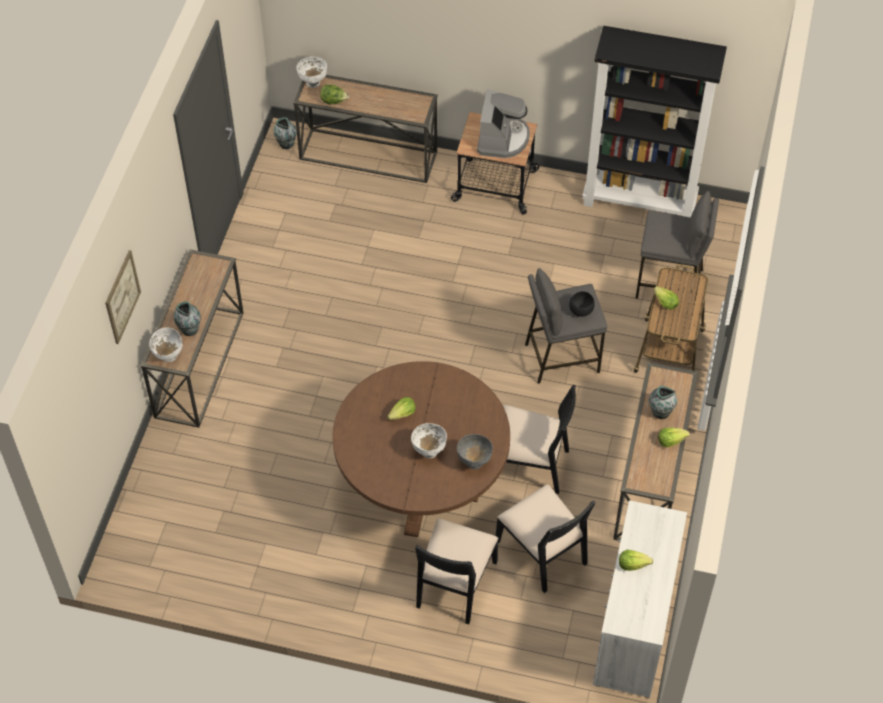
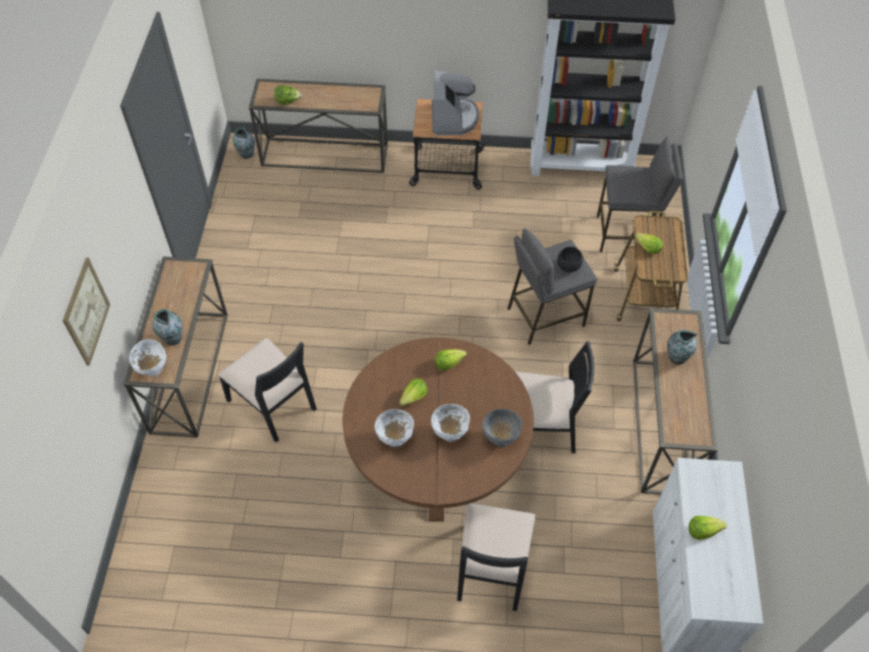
camera: 10 degrees left, 0 degrees up
(313, 82) = (265, 87): white bowl -> white bowl (395, 438)
(542, 552) = (574, 517): black chair -> black chair (273, 404)
(671, 440) = (696, 385): lettuce -> lettuce (448, 363)

